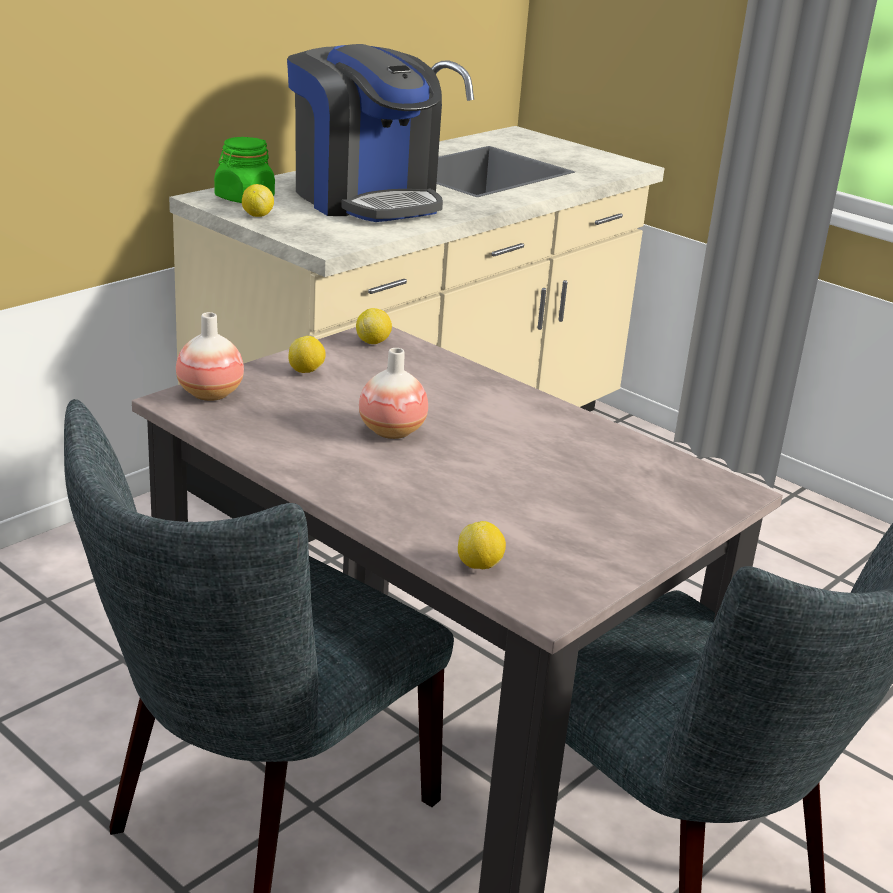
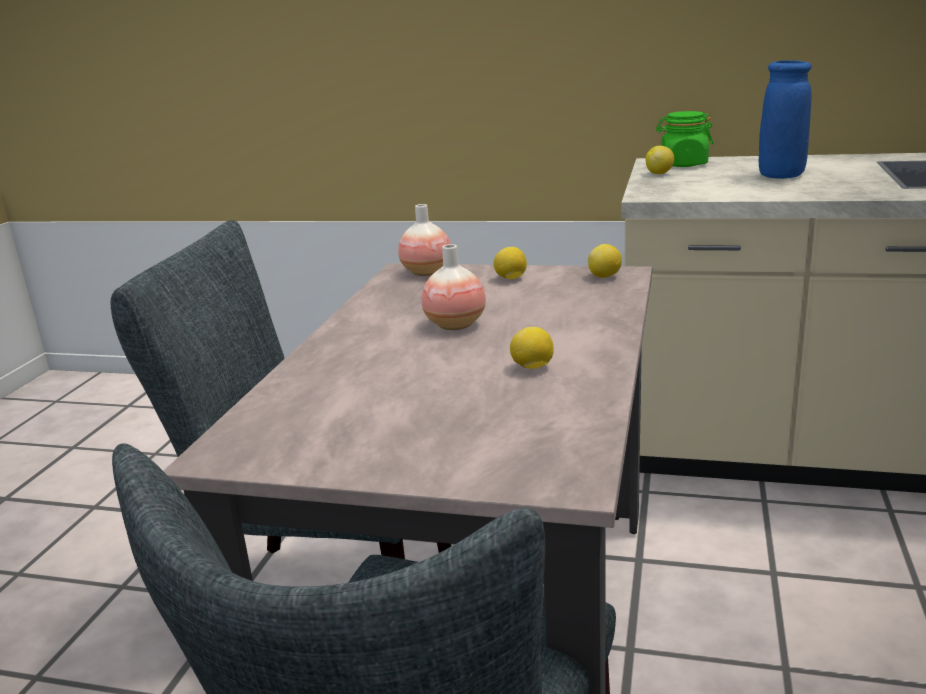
camera: 65 degrees right, 5 degrees down
(365, 199) = (781, 176): coffee machine -> blue vase
(479, 566) = (262, 412): lemon -> lemon (532, 368)

